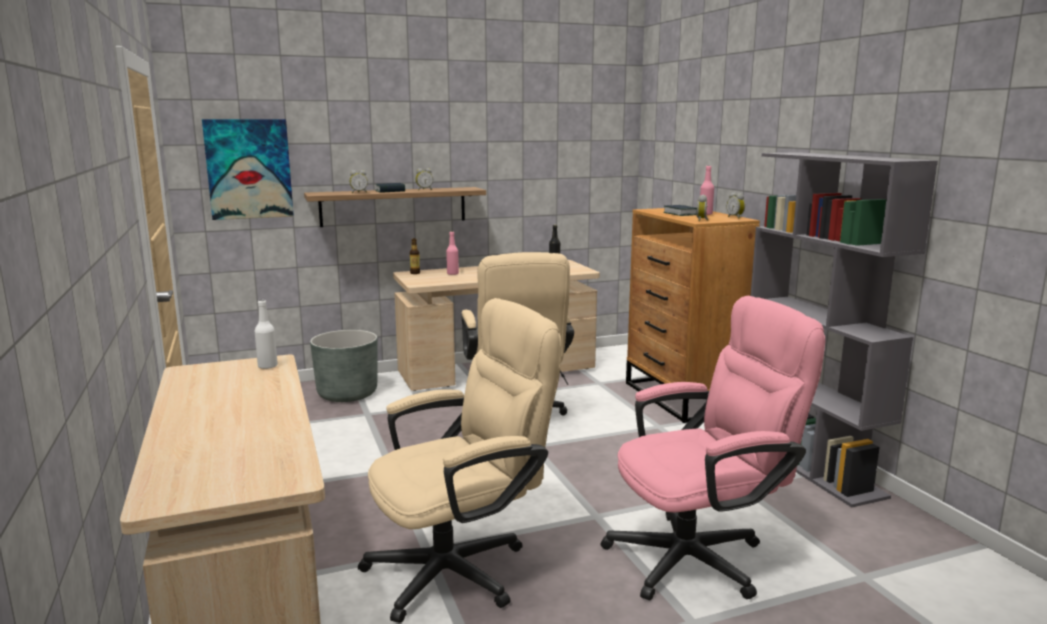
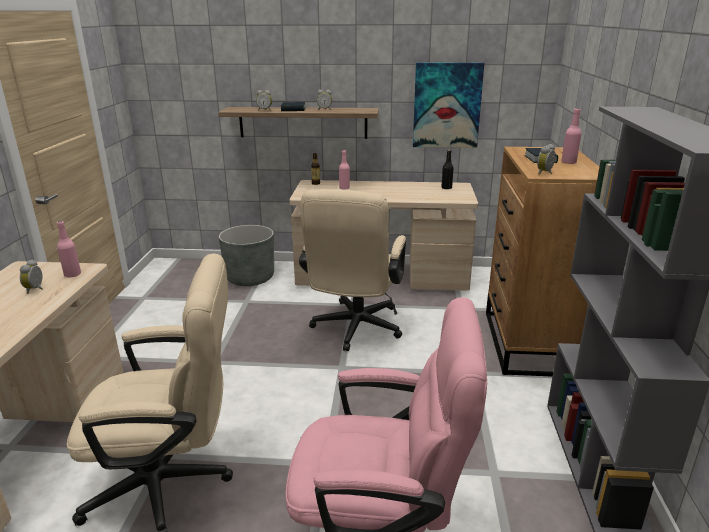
camera: 25 degrees right, 10 degrees up
(249, 169) = (184, 85): picture -> picture (447, 105)
(267, 366) = (72, 274): white bottle -> pink bottle
(735, 217) = (594, 172): alarm clock -> alarm clock (36, 289)

